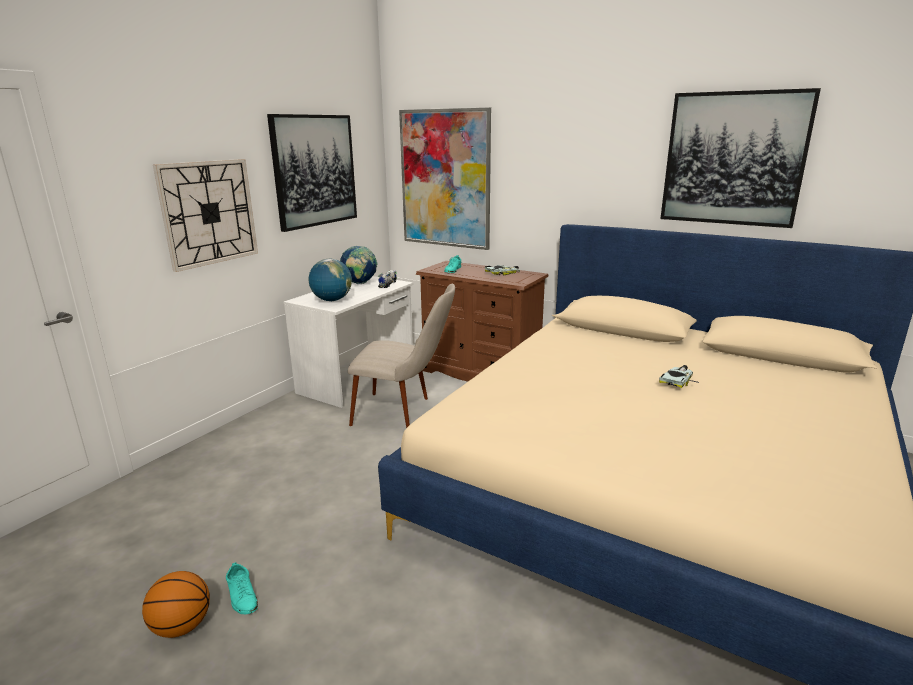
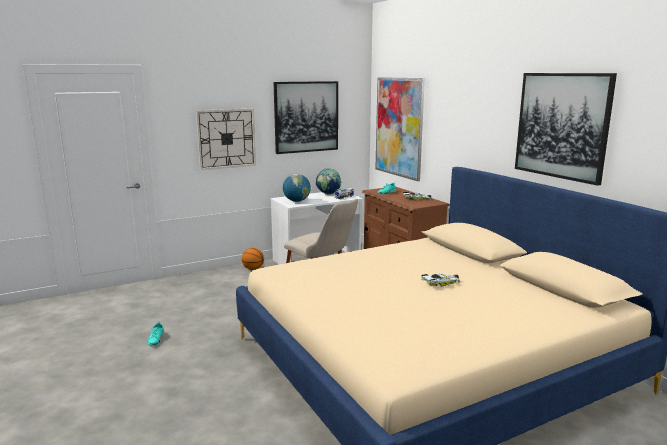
camera: 30 degrees right, 5 degrees down
(182, 626) = (124, 341): basketball -> basketball (253, 269)

